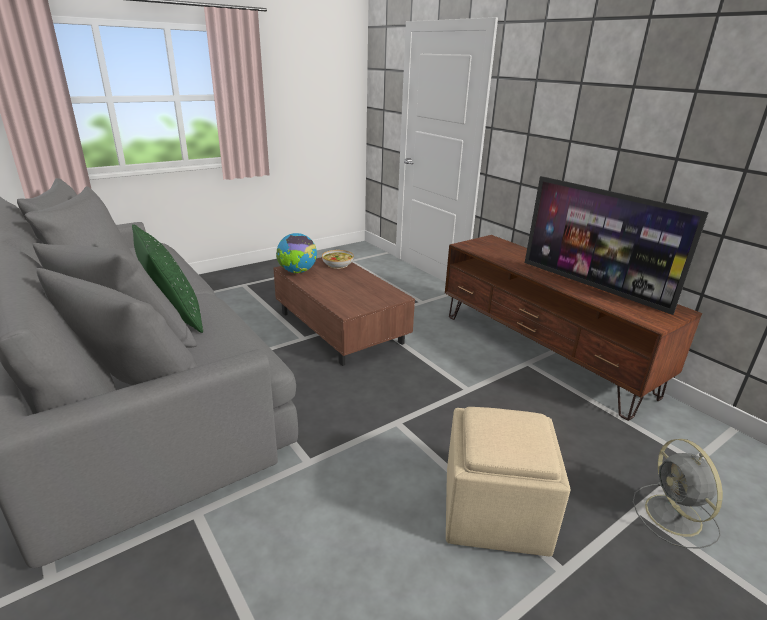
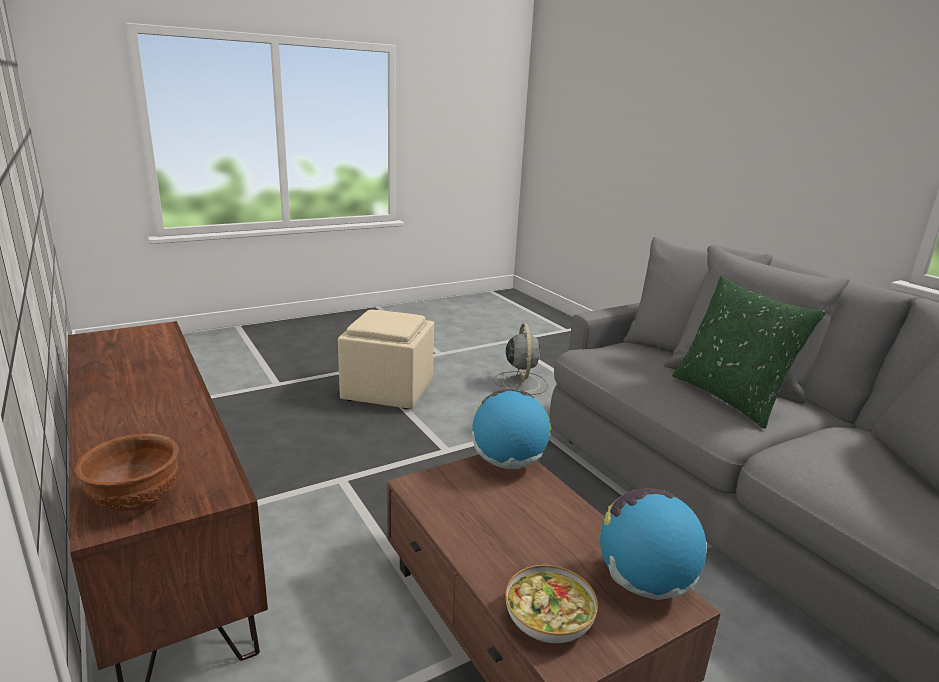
camera: 175 degrees left, 5 degrees down
(349, 308) = (508, 462): none -> globe
(491, 243) = (135, 502): none -> brown bowl
(593, 286) = (129, 373): television -> none
(674, 517) = (255, 379): grey fan -> grey fan (521, 383)

